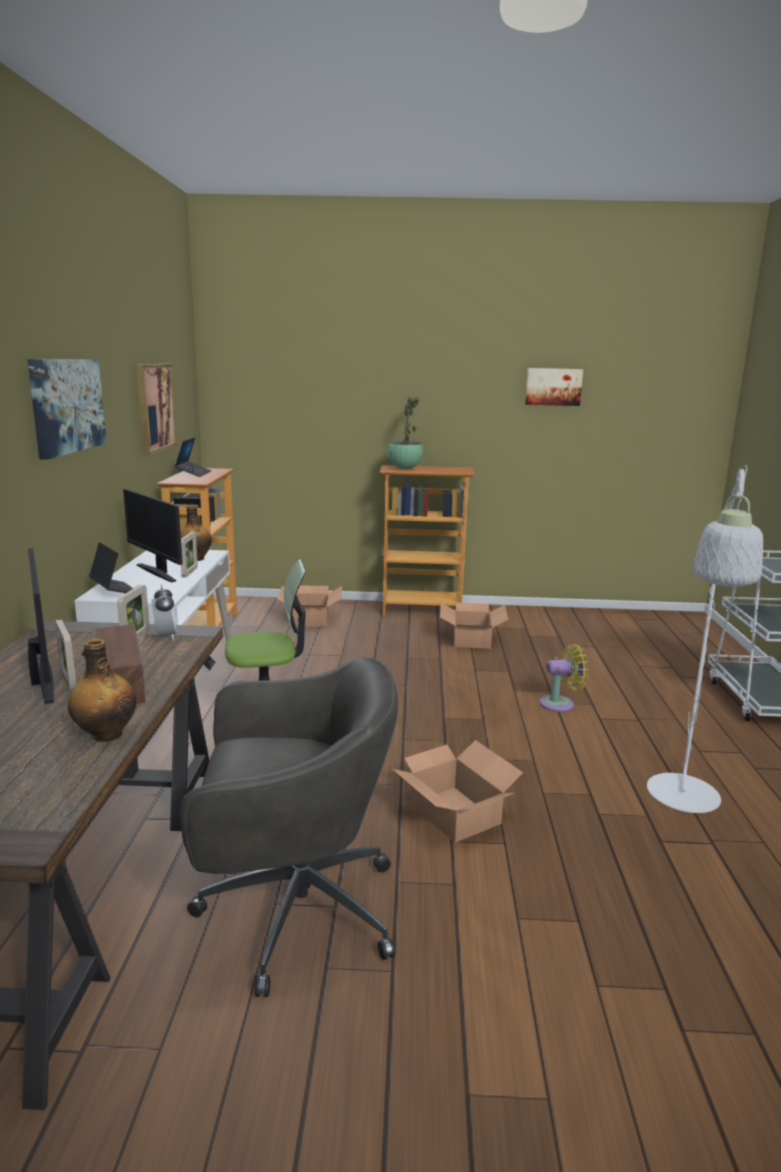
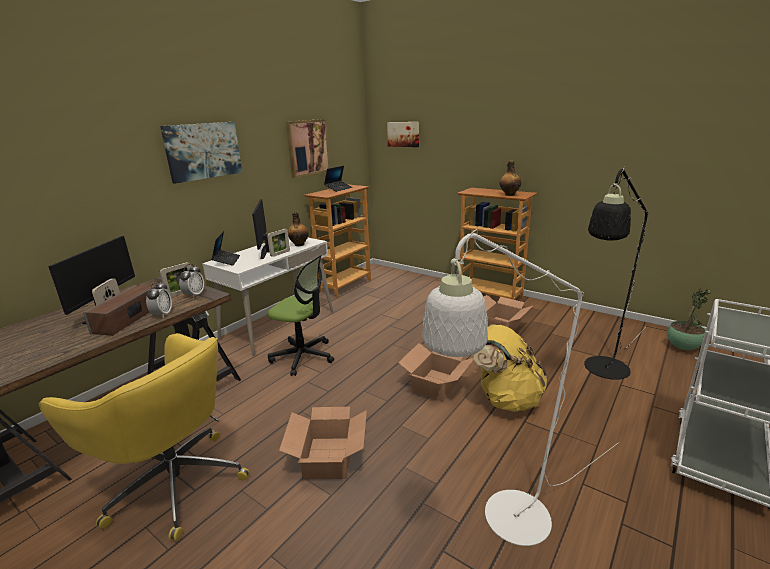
camera: 35 degrees right, 5 degrees up
(106, 734) = (67, 350): bottle -> bottle (509, 194)
(169, 666) = (162, 314): none -> alarm clock
(293, 911) = (175, 482): grey office chair -> yellow office chair
(311, 619) = (410, 290): cardboard box -> cardboard box (437, 384)
(404, 468) = (480, 191): potted plant -> potted plant (682, 347)
(553, 386) = (614, 124): picture -> picture (403, 134)
(560, 704) = (506, 398): yellow fan -> yellow backpack
(614, 659) = (602, 372): none -> black floor lamp

